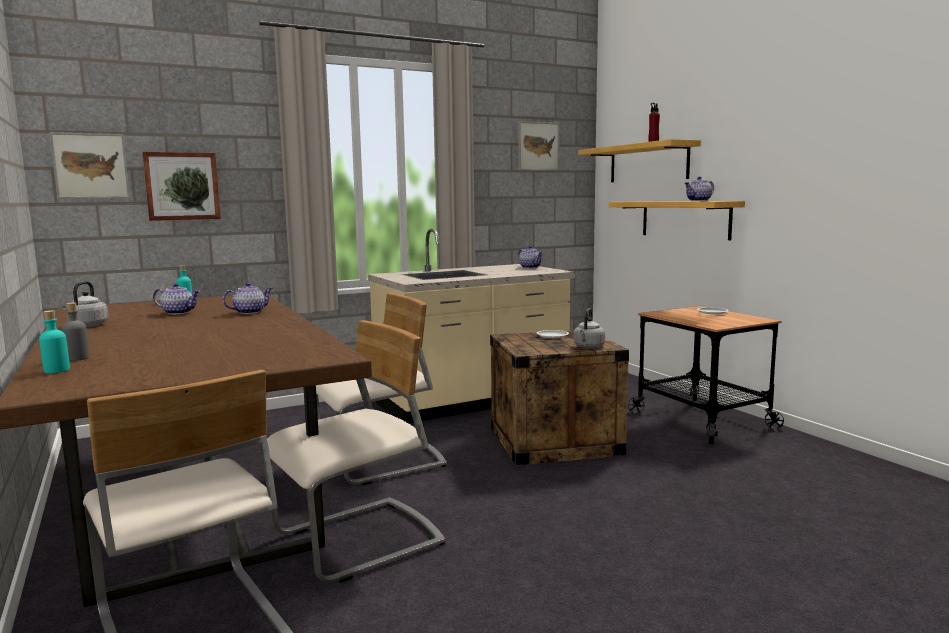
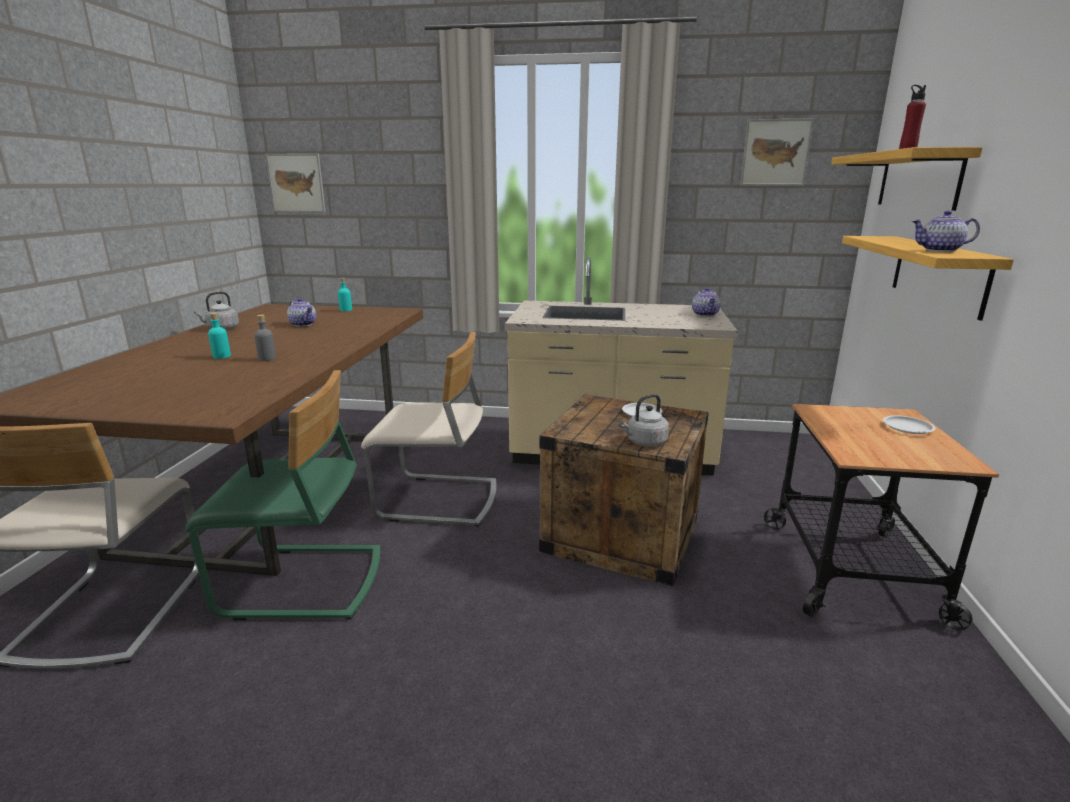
camera: 35 degrees right, 10 degrees up
(57, 370) = (74, 377): turquoise bottle -> turquoise bottle (221, 356)
(77, 358) = (117, 366): grey bottle -> grey bottle (267, 358)
(182, 186) = (365, 202): picture -> none
(249, 312) = (342, 333): teapot -> none
(359, 542) = (303, 583): beige chair -> green chair

